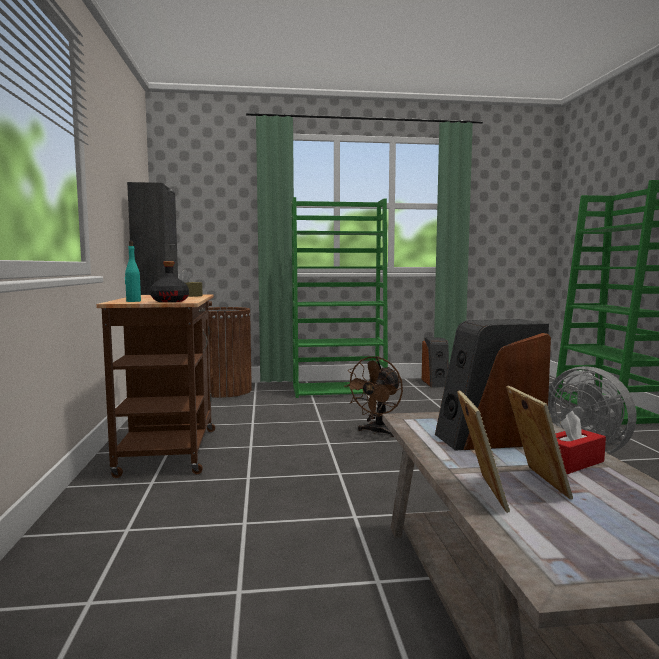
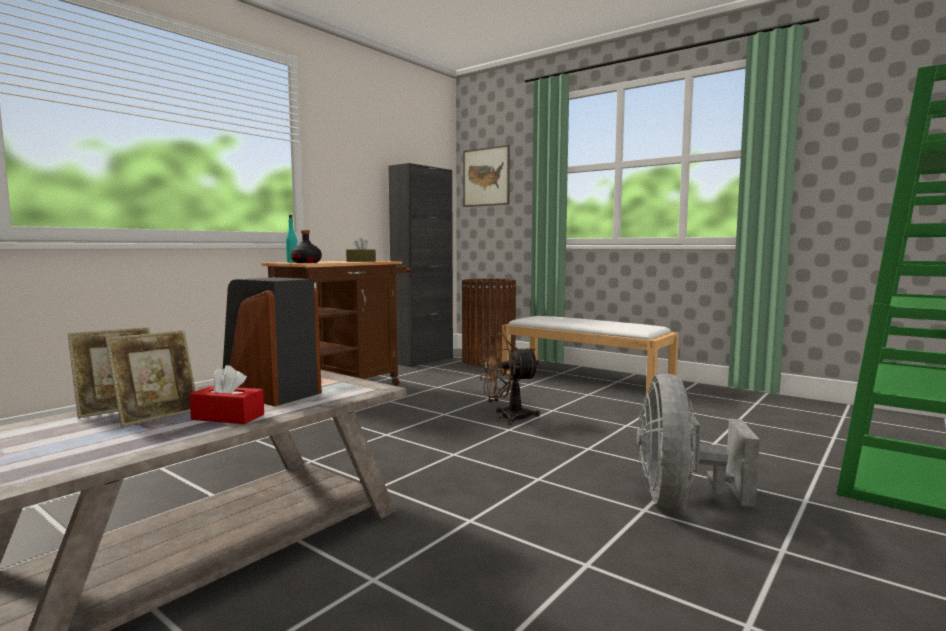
camera: 45 degrees right, 0 degrees up
(192, 202) = (486, 177): none -> picture
(339, 390) = (586, 379): green bookcase -> white bench
(436, 383) = (721, 394): speaker -> none

